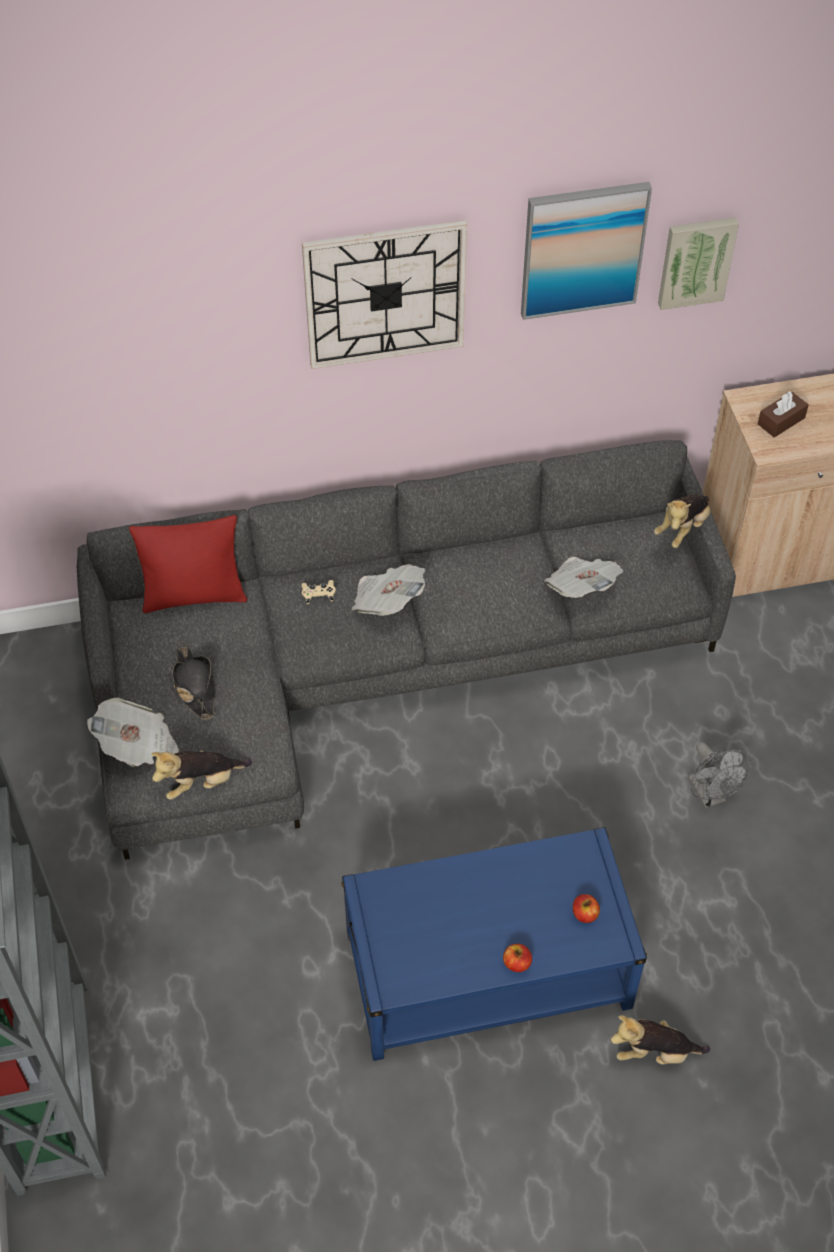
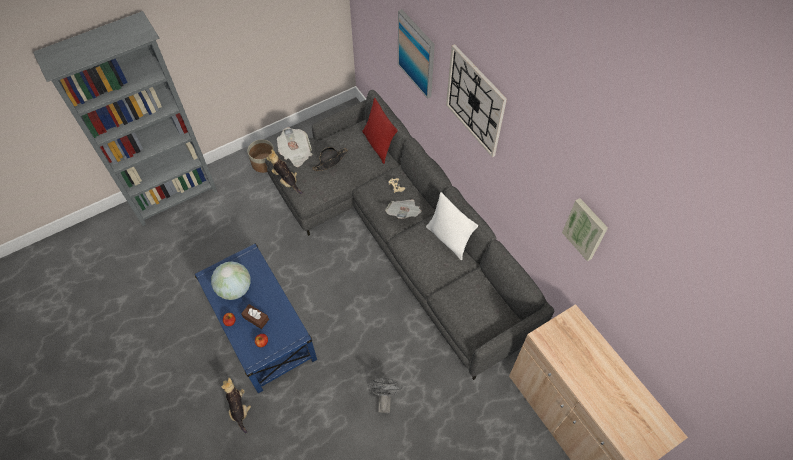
camera: 70 degrees right, 5 degrees up
(57, 866) = (264, 163): none -> planter
(441, 938) = (235, 289): none -> globe
(473, 553) = (448, 239): none -> white pillow
(581, 588) = (448, 291): newspaper -> none
(582, 249) = (544, 166): picture -> picture (417, 54)
(682, 529) = (497, 323): plush toy -> none
(710, 795) = (384, 399): grey fan -> grey fan turned 135 degrees clockwise
(781, 421) = (567, 339): brown tissue box -> brown tissue box (256, 318)

